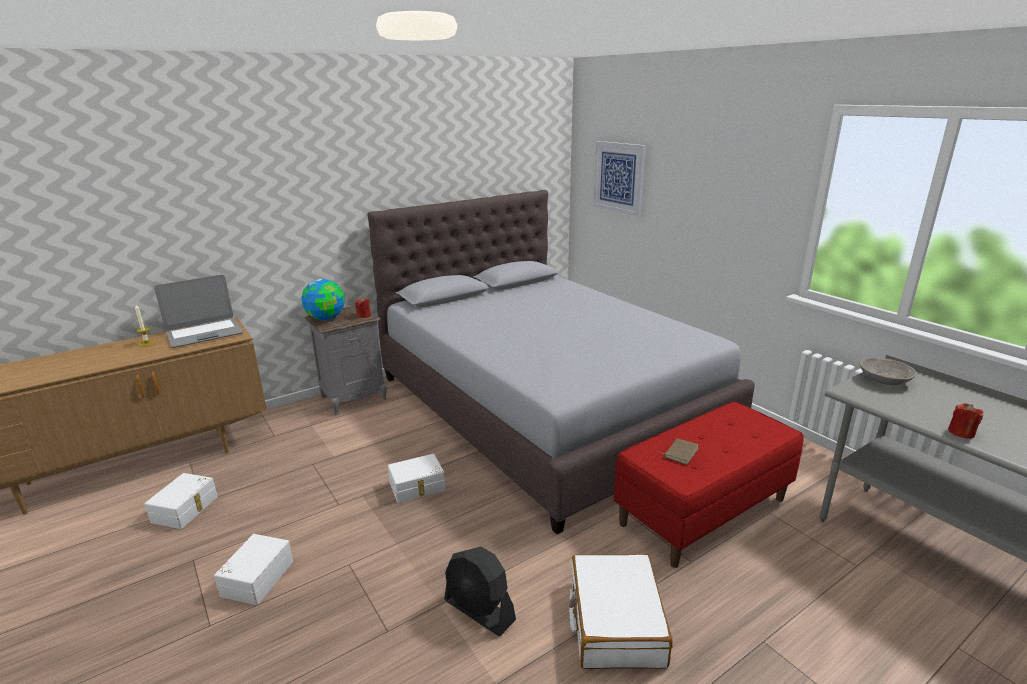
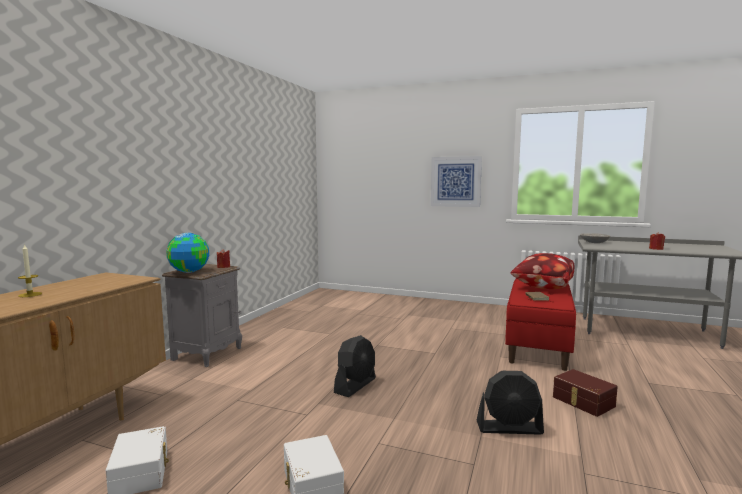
camera: 35 degrees left, 15 degrees down
(204, 334) = (95, 282): laptop -> none
(417, 487) = (355, 385): white storage box -> black fan
(546, 406) = (373, 325): grey bed -> none
(615, 622) = (582, 402): white suitcase -> brown storage box
(619, 177) = (364, 168): picture -> picture (455, 181)
(734, 433) = (542, 287): none -> pillow

